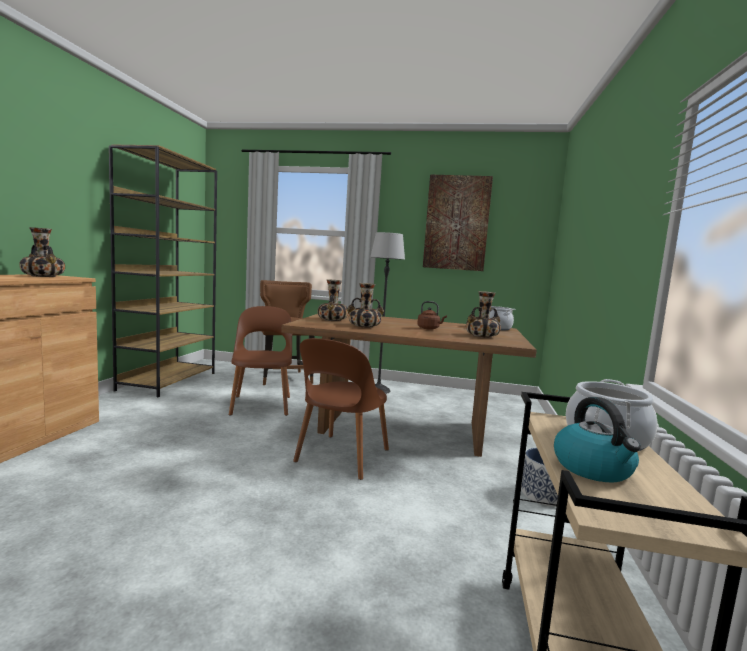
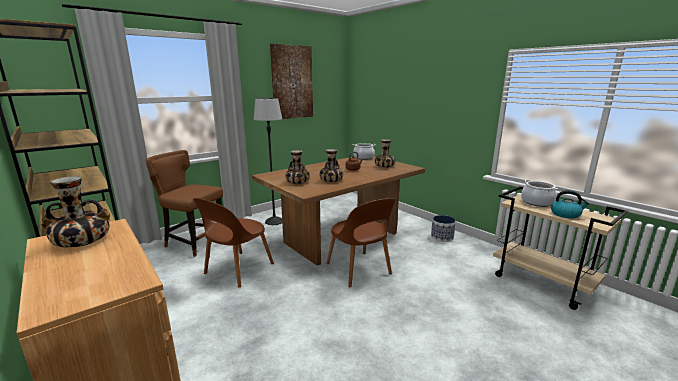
camera: 50 degrees left, 10 degrees up
(261, 404) = (237, 270): brown chair -> brown chair turned 90 degrees counterclockwise

